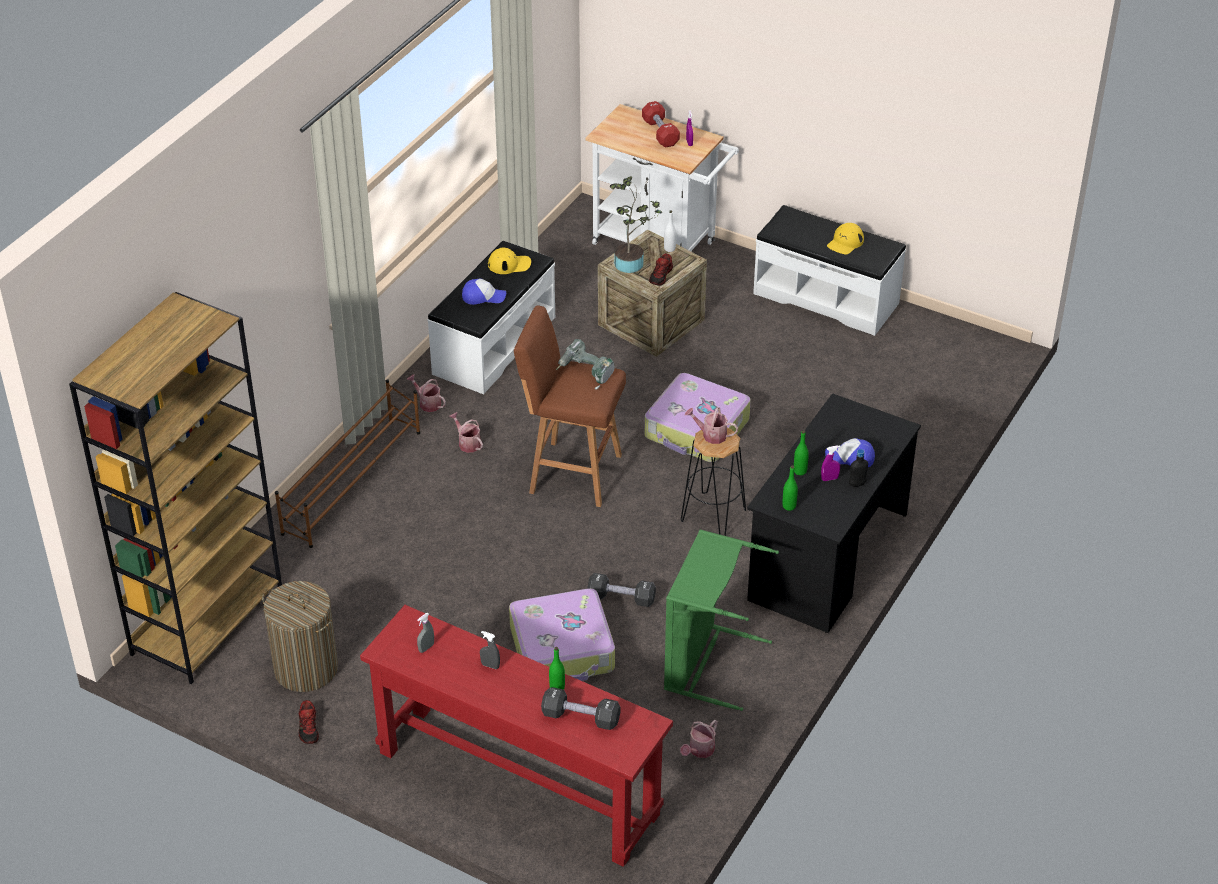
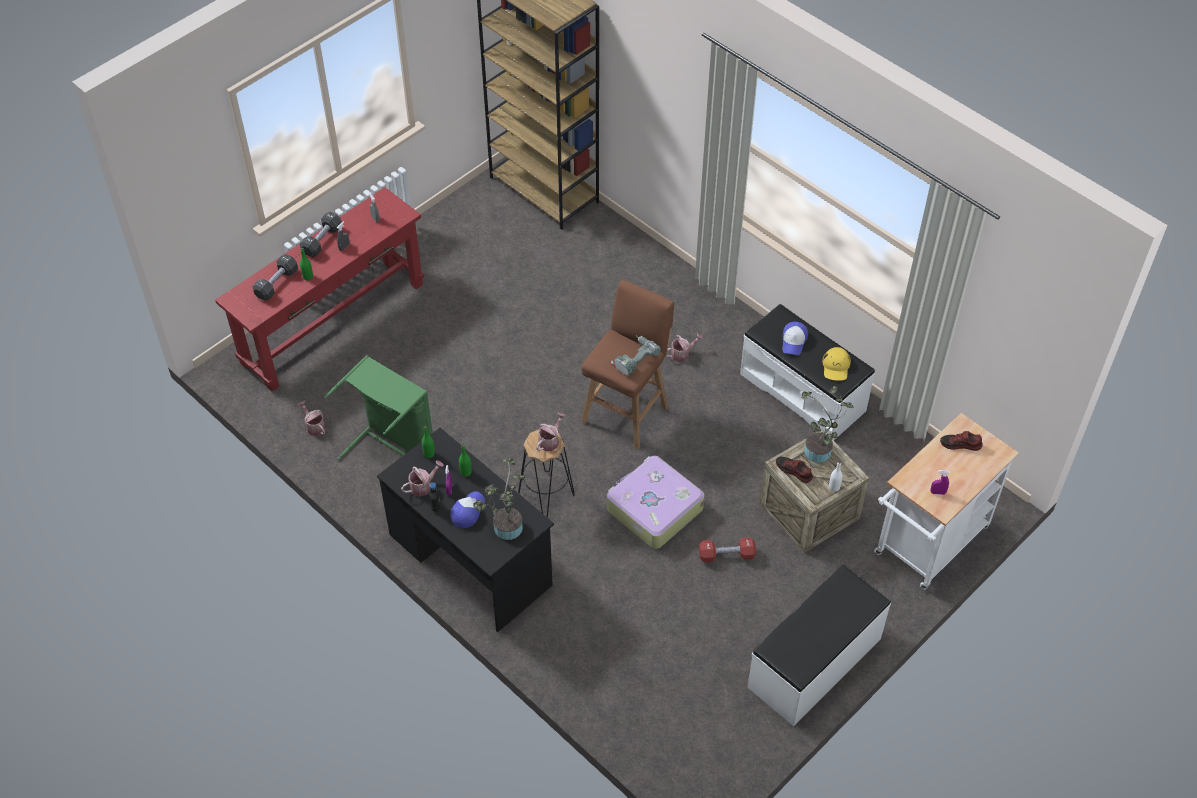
camera: 105 degrees right, 10 degrees up
(305, 668) = (480, 232): laundry basket -> none
(309, 728) = (427, 228): shoe -> shoe (960, 445)
(353, 482) = (658, 280): brown shoe rack -> none
(427, 403) = (738, 337): watering can -> watering can (423, 486)
(563, 649) = (441, 370): suitcase -> none
(621, 598) = (478, 414): black dumbbell -> black dumbbell (322, 241)
(660, 133) = (959, 473): red dumbbell -> red dumbbell (726, 555)
(845, 243) = (812, 634): yellow cap -> none
(858, 426) = (505, 529): none -> potted plant

